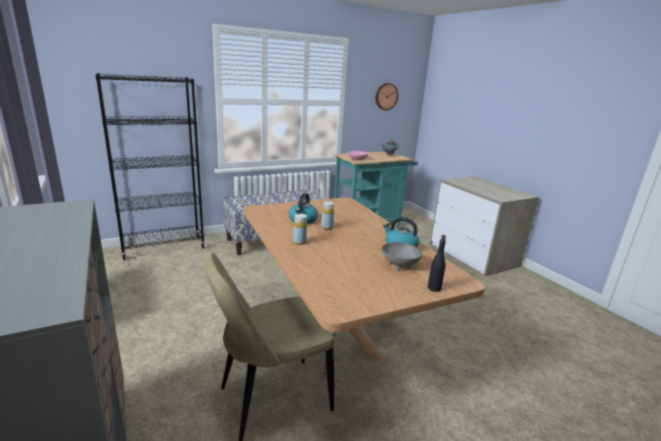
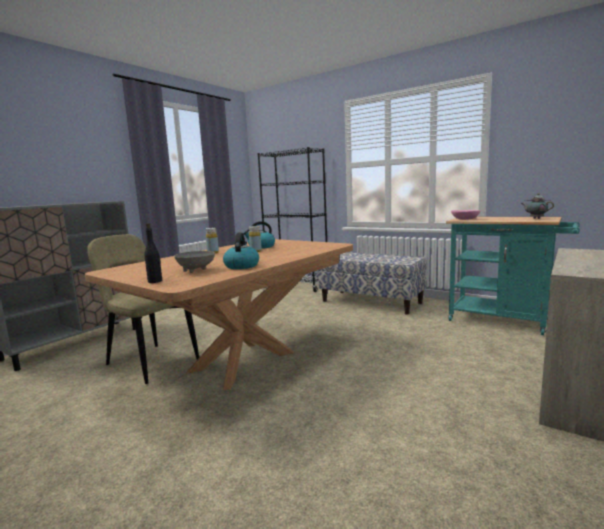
camera: 65 degrees right, 10 degrees down
(386, 96) = (567, 136): wall clock -> none

